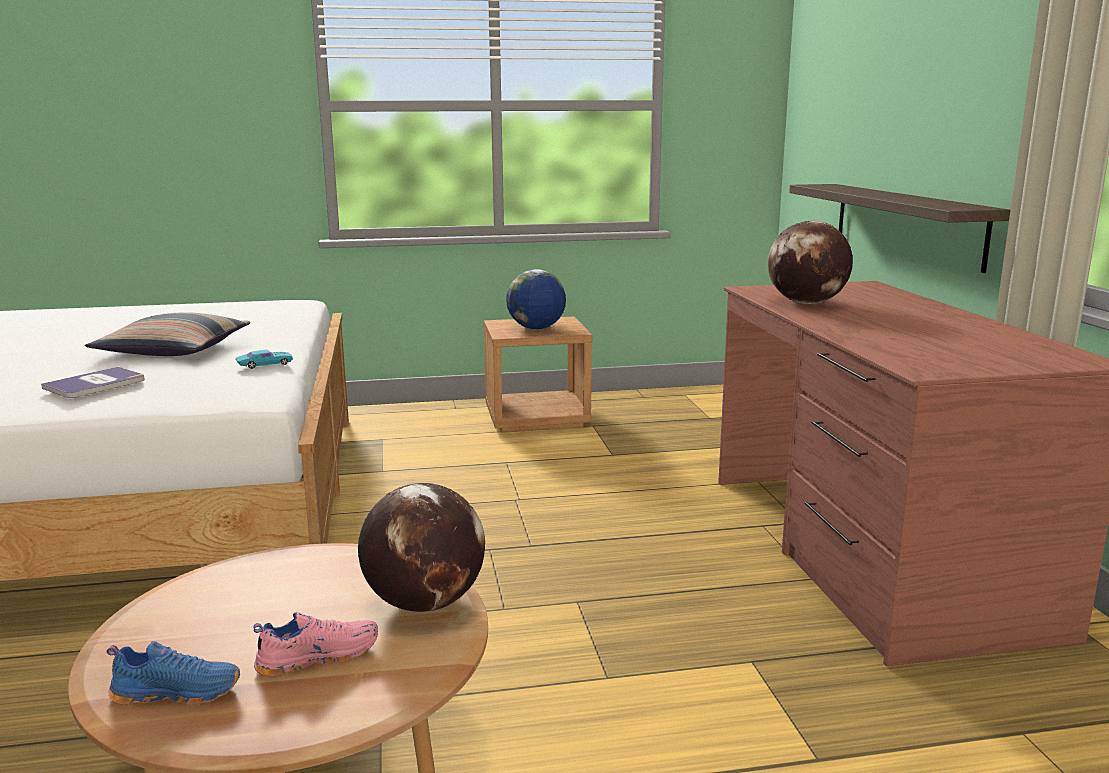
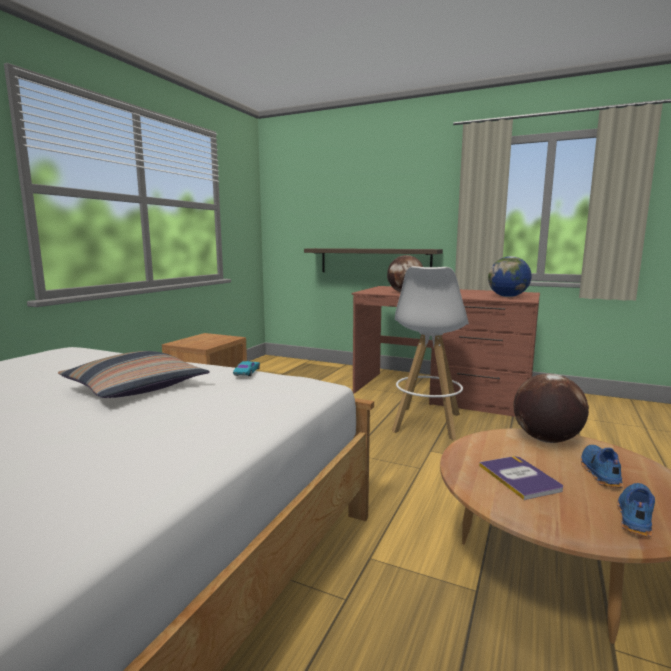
camera: 55 degrees left, 5 degrees down
(95, 384) = (203, 415): book -> book (520, 478)
(318, 657) = (599, 472): pink shoe -> blue shoe
(536, 328) = (209, 340): globe -> globe (508, 297)
(688, 572) = (426, 423): none -> white stool

